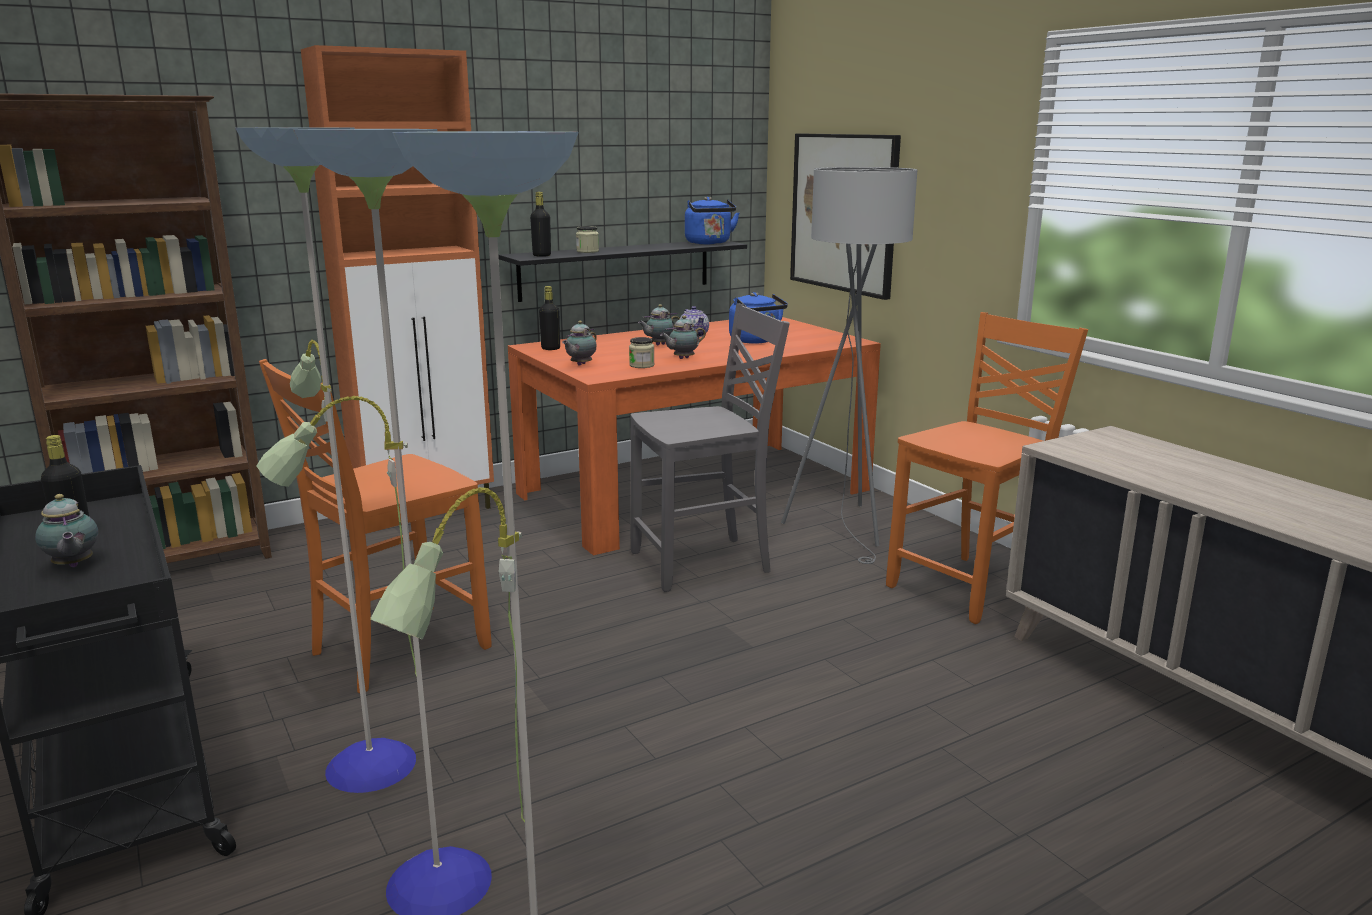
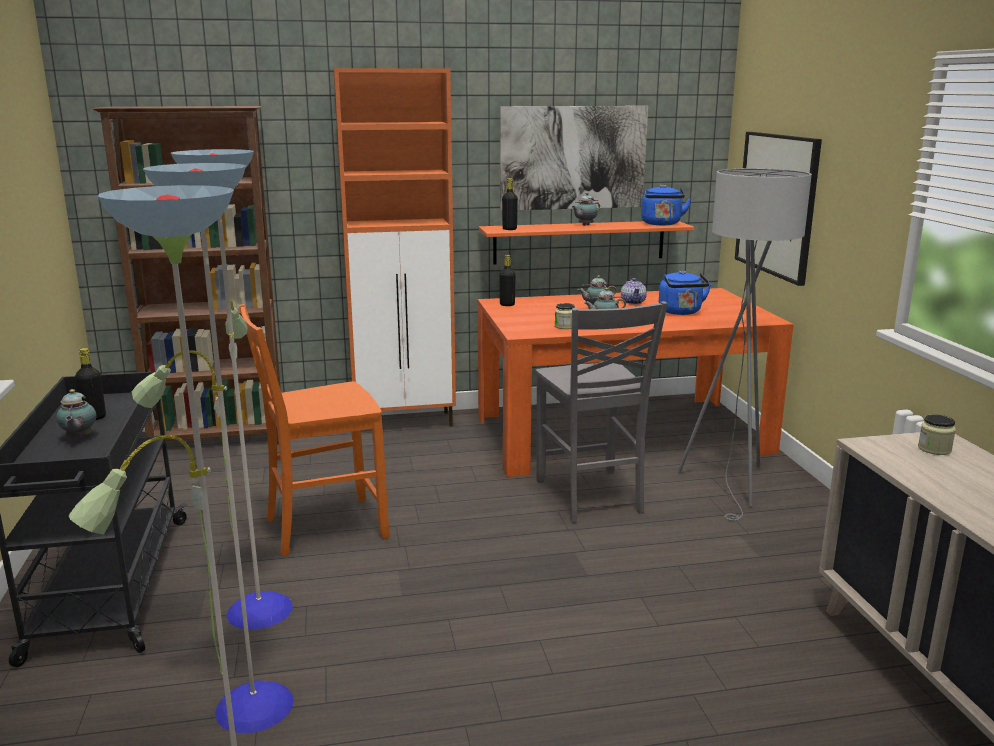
camera: 20 degrees right, 0 degrees up
(580, 365) = (517, 321): teapot -> teapot (584, 225)
(587, 251) = (550, 227): jar -> jar (934, 449)
(603, 167) = (573, 158): none -> picture
(616, 269) = (579, 242): black shelf -> orange shelf
(704, 563) = (590, 497): grey chair -> grey chair turned 75 degrees clockwise
(969, 587) = (813, 557): orange chair -> none

